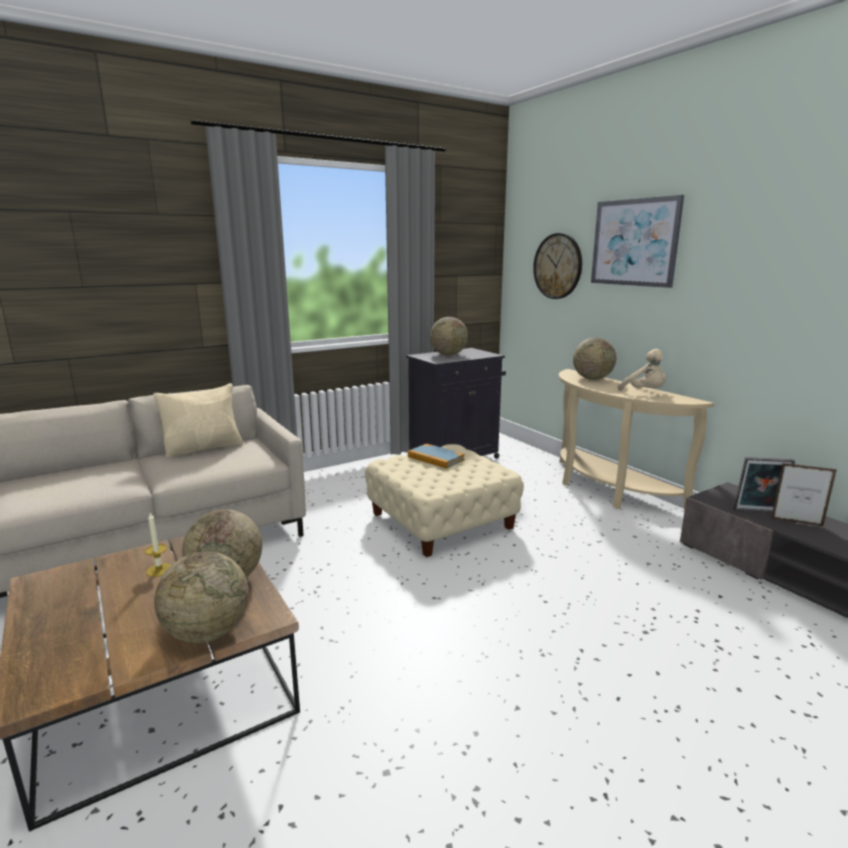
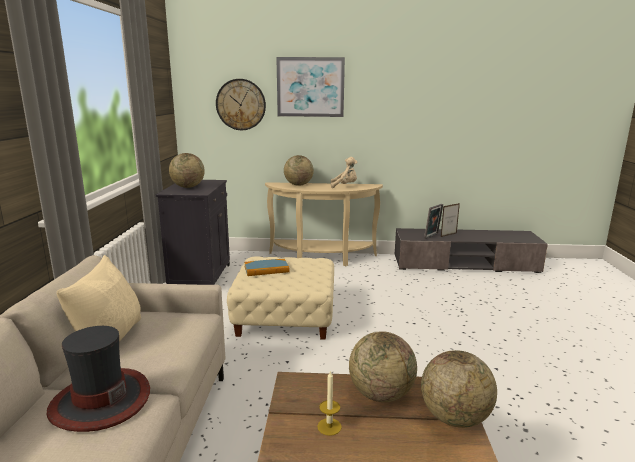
camera: 55 degrees left, 0 degrees up
(121, 474) = (100, 401): none -> hat

